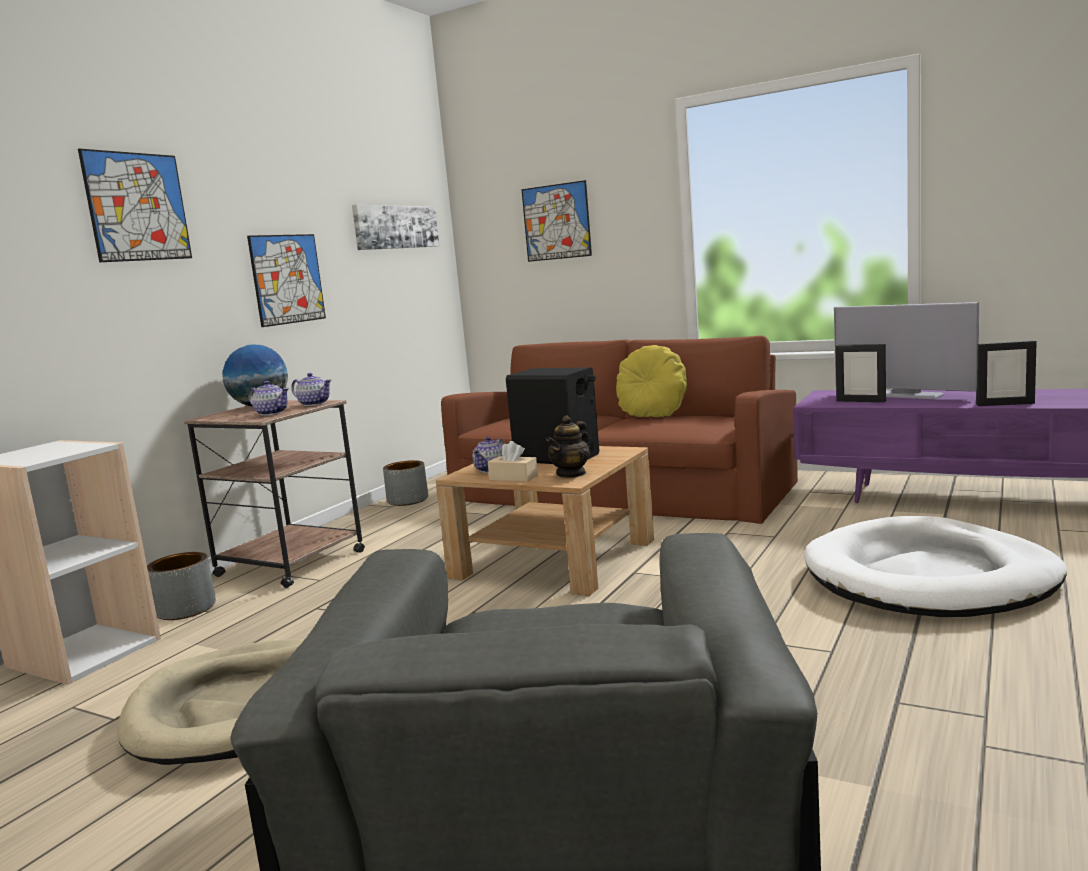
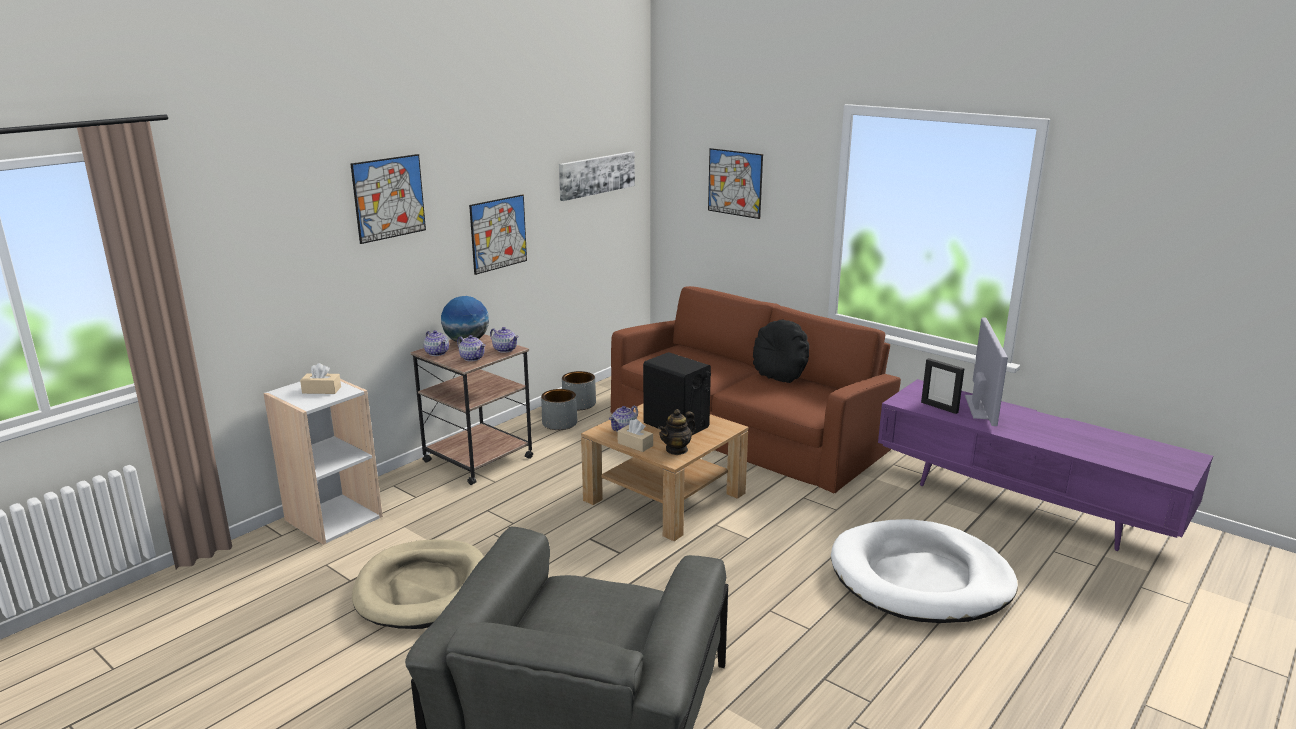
camera: 10 degrees right, 10 degrees up
(52, 450) = (321, 390): none -> beige tissue box
(185, 609) = (400, 491): grey planter -> grey planter (559, 423)
(221, 416) = (437, 353): none -> teapot
(653, 416) = (779, 377): yellow pillow -> black pillow
(904, 395) = (979, 407): television -> television turned 135 degrees counterclockwise
(1005, 404) = (1043, 441): picture frame -> none

